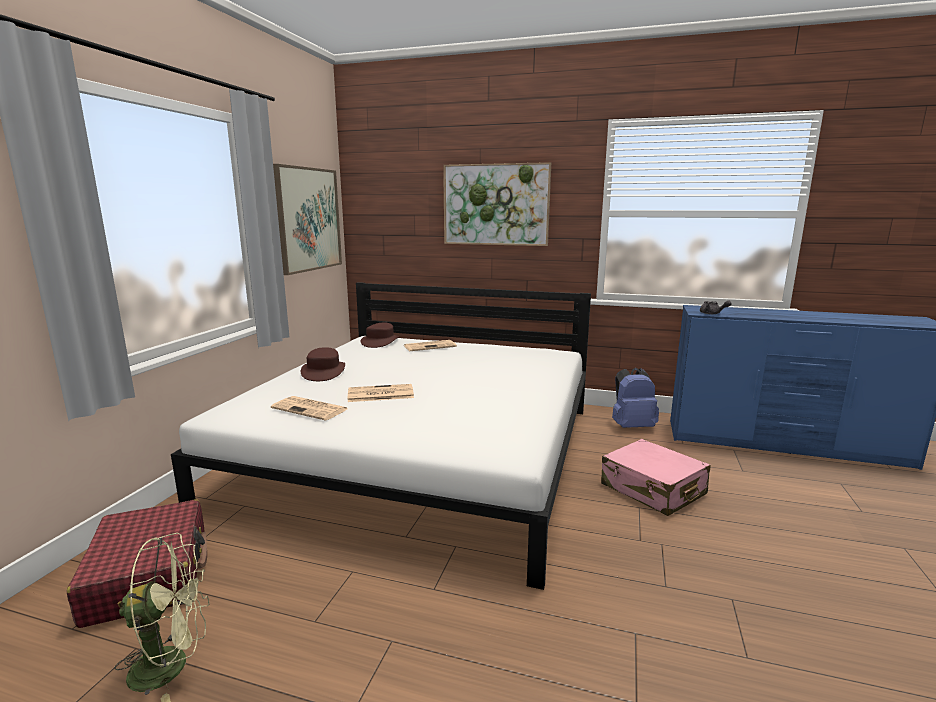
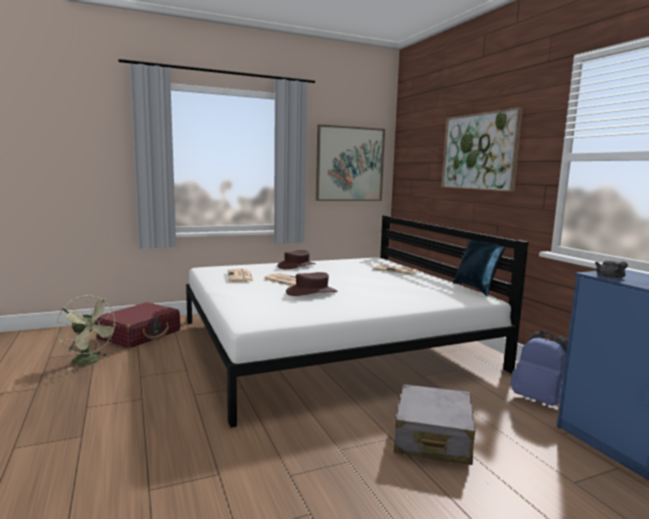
camera: 50 degrees right, 5 degrees down
(380, 341) = (374, 261): brown hat -> brown hat (311, 292)
(534, 346) = (477, 289): none -> blue pillow
(652, 489) = (433, 437): pink suitcase -> grey suitcase

